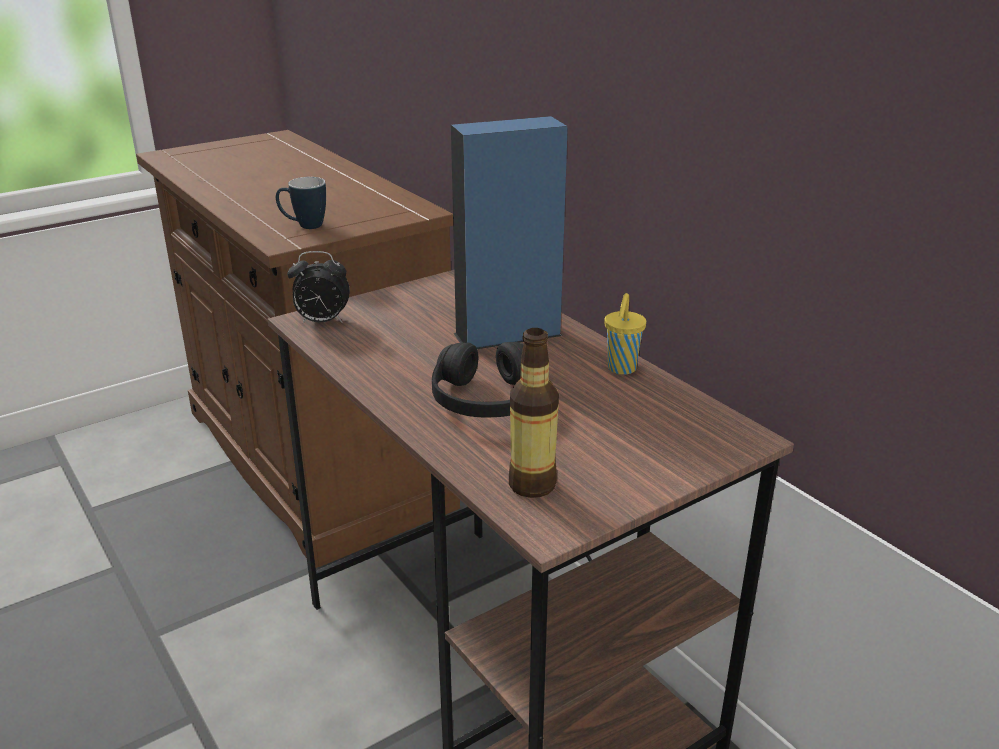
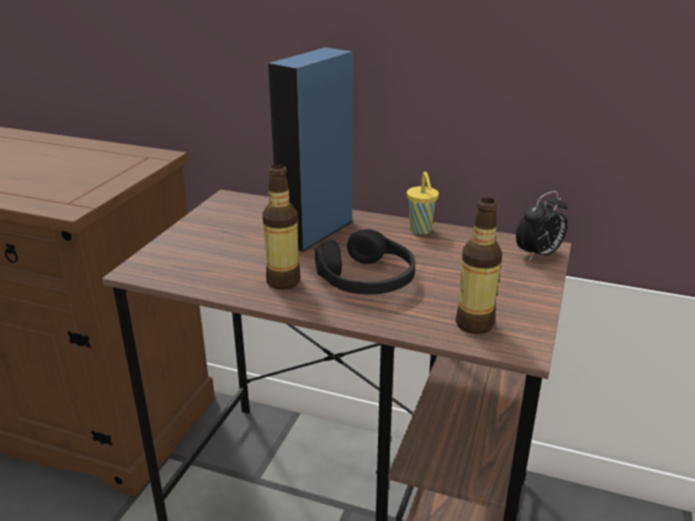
camera: 35 degrees left, 0 degrees up
(304, 226) = (70, 190): mug -> none
(322, 322) = (157, 266): alarm clock -> alarm clock (538, 255)
(407, 373) = (283, 281): none -> bottle

